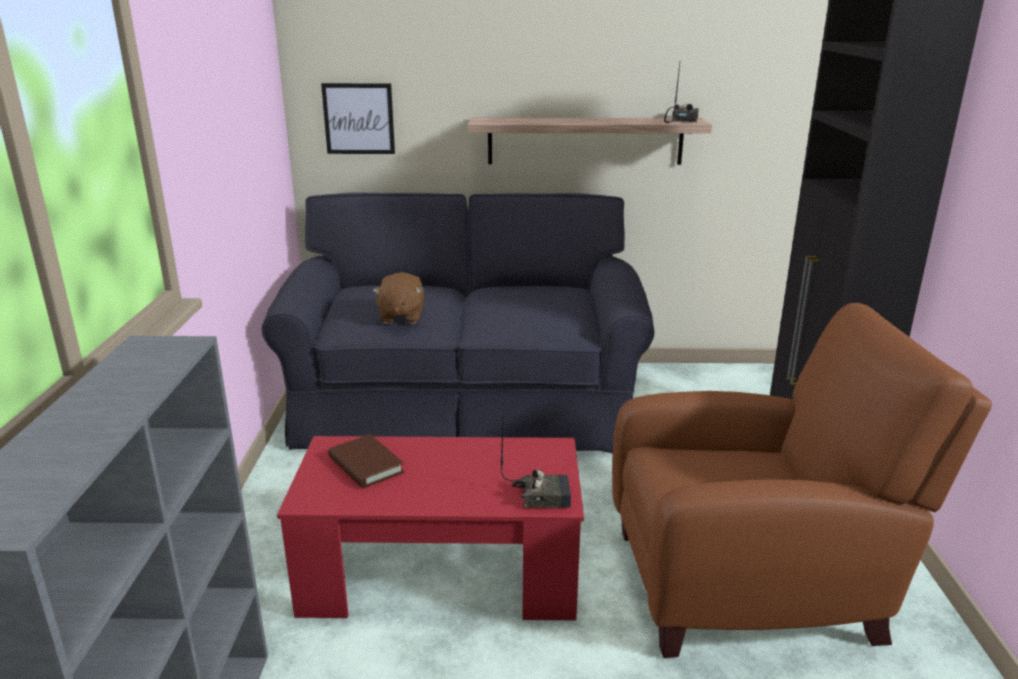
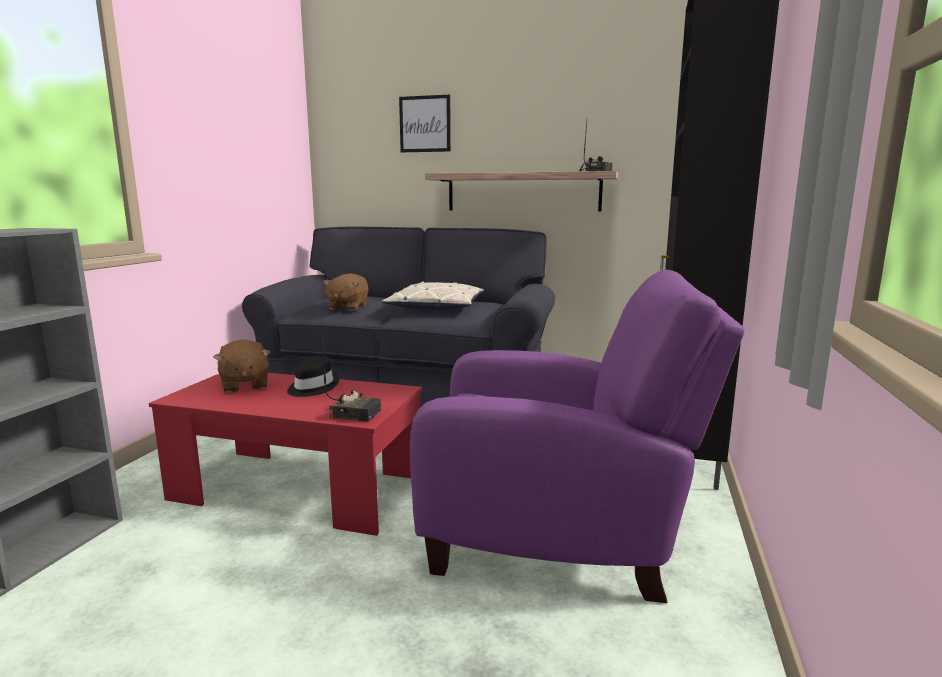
camera: 15 degrees right, 10 degrees down
(359, 119) = (359, 176): picture -> picture (425, 124)
(366, 465) = (244, 385): brown book -> brown plush toy
(451, 457) = (312, 387): none -> black hat
(509, 305) = (436, 307): none -> pillow
(754, 584) = (559, 535): brown armchair -> purple armchair

